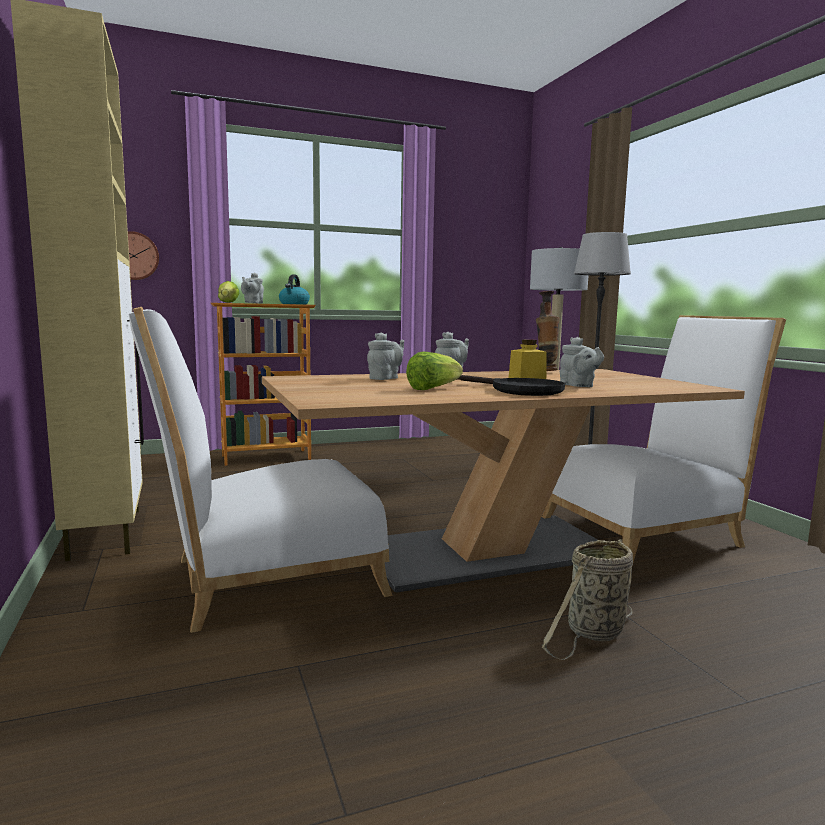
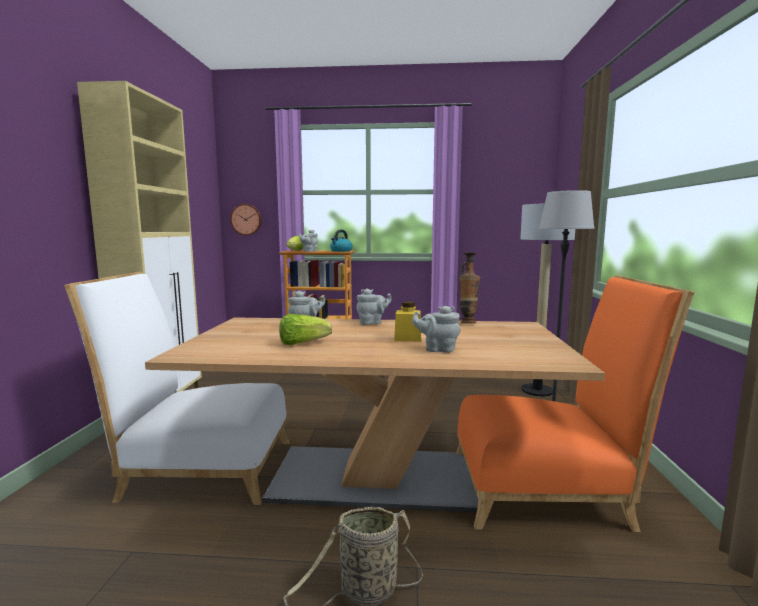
camera: 25 degrees right, 0 degrees up
(518, 390) = (365, 351): black frying pan -> none
(578, 386) = (438, 349): grey teapot -> grey teapot turned 105 degrees clockwise
(647, 532) = (547, 489): white chair -> orange chair

